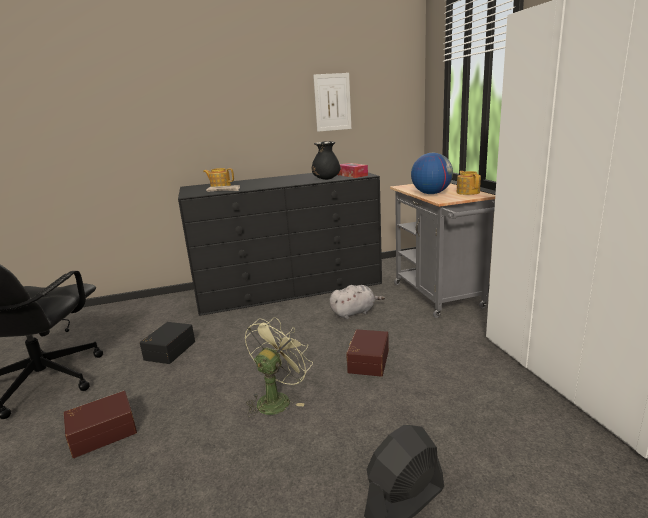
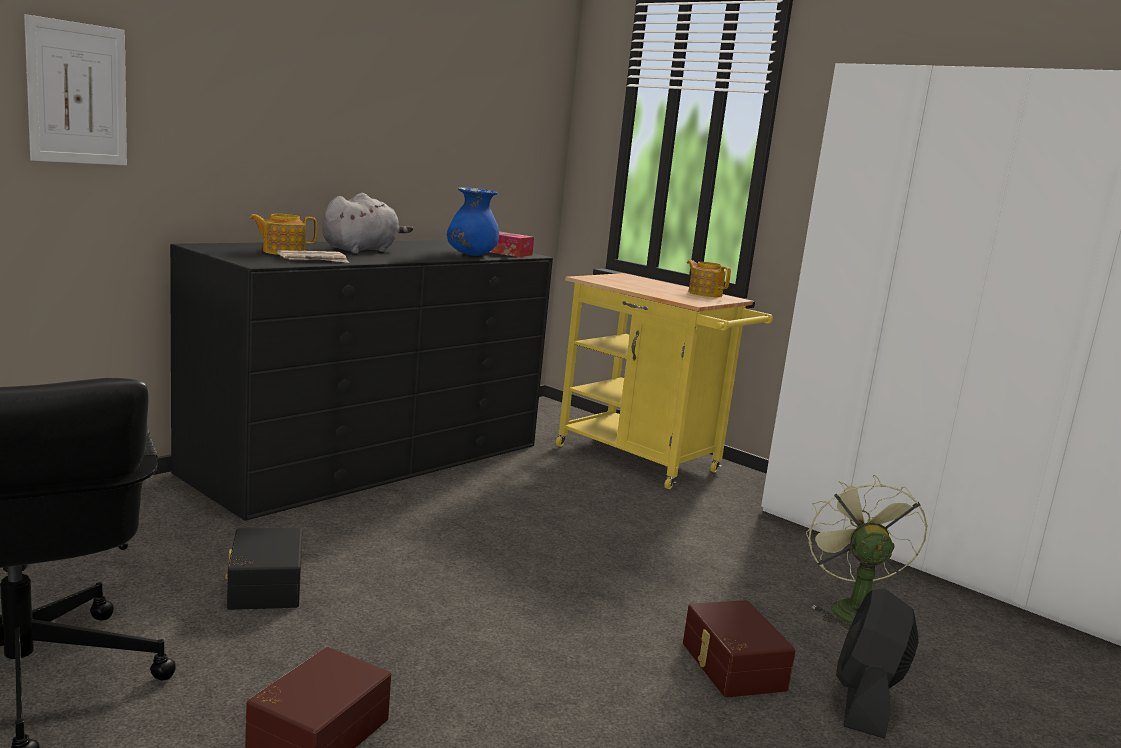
camera: 35 degrees left, 5 degrees down
(277, 399) = (570, 625): green fan -> green fan (851, 608)
(326, 179) = (471, 255): black vase -> blue vase
(332, 102) = (449, 118): picture -> picture (77, 93)
(354, 312) = (541, 491): grey plush toy -> grey plush toy (362, 250)
(367, 361) = (640, 556): brown storage box -> brown storage box (731, 666)
(431, 193) = (657, 292): globe -> none
(441, 297) = (645, 462): grey cart -> yellow cart

